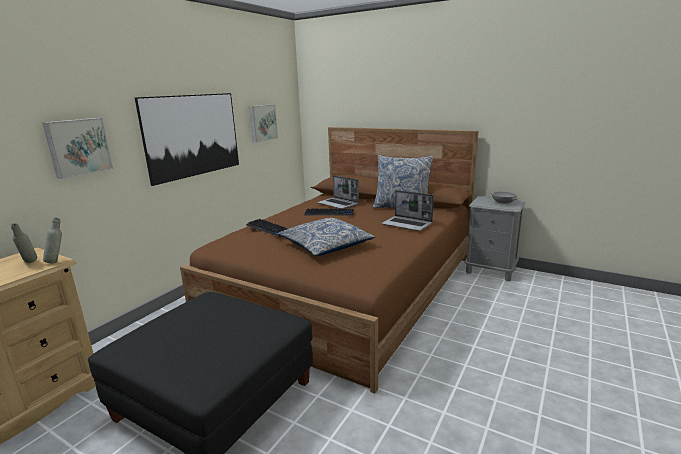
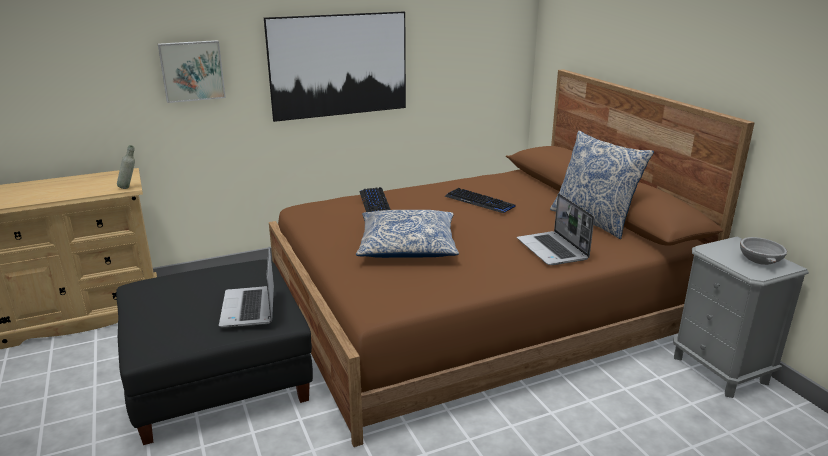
camera: 35 degrees right, 5 degrees up
(29, 263) = (112, 183): grey bottle -> none
(262, 123) = (457, 53): picture -> none
(338, 204) = (515, 191): laptop -> laptop (249, 308)

